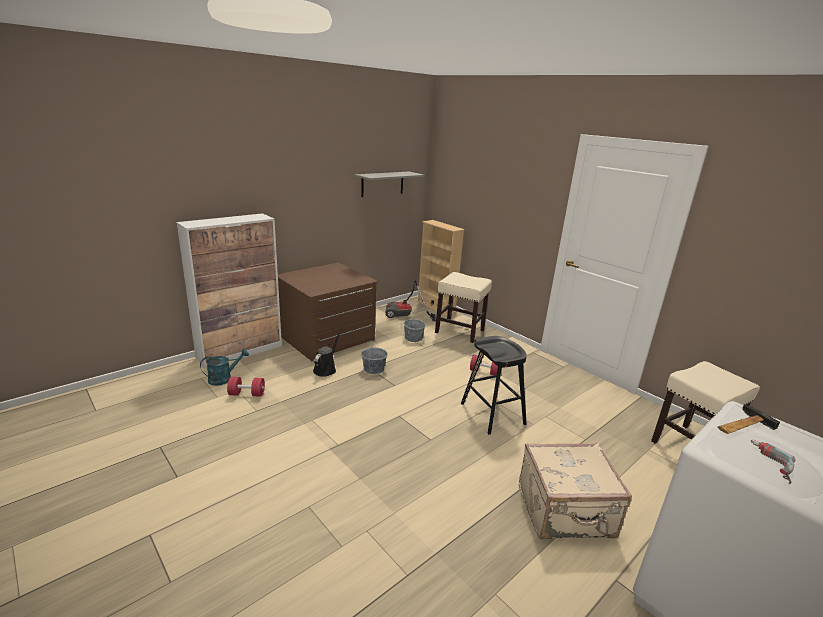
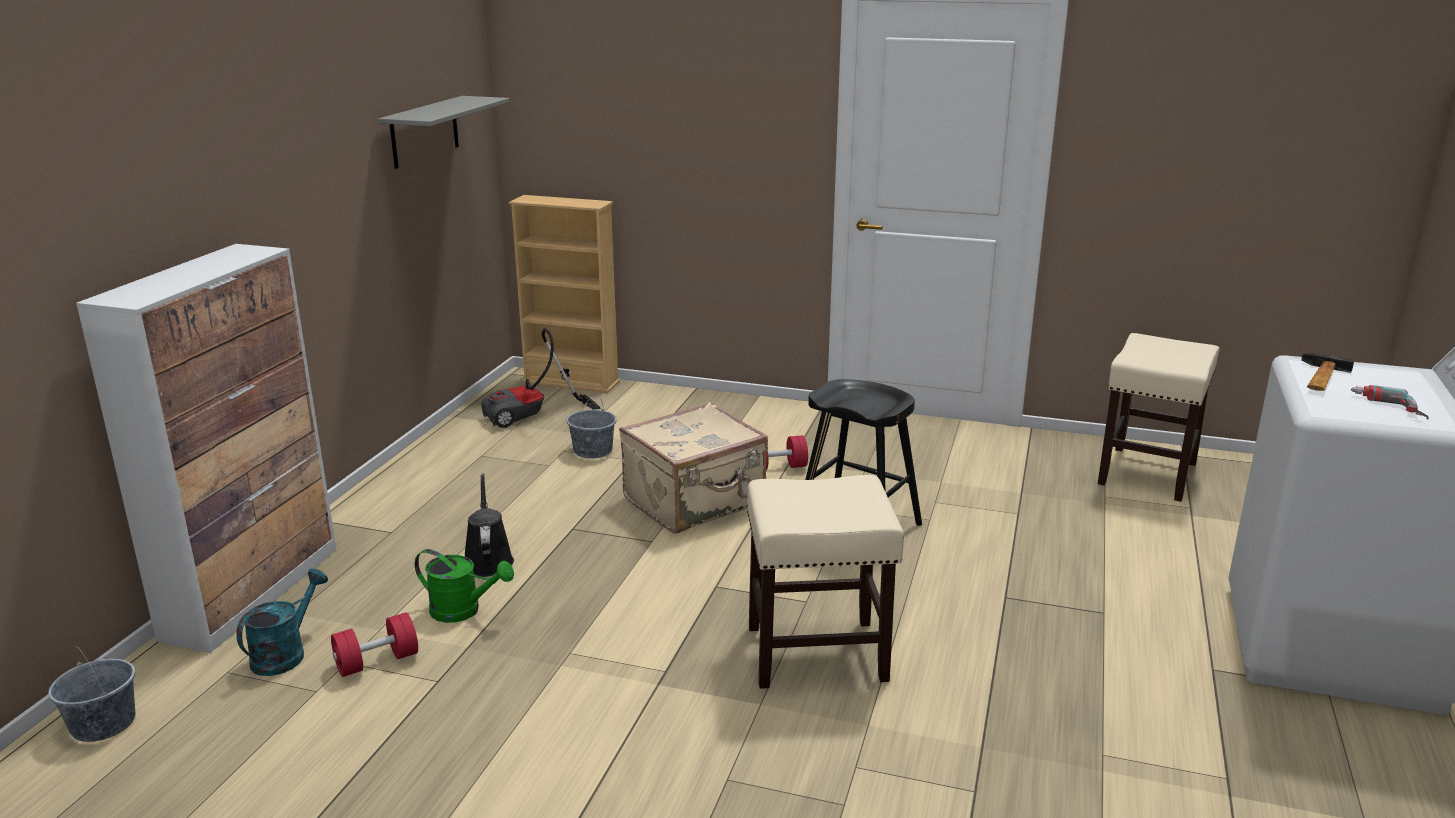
camera: 30 degrees left, 0 degrees up
(295, 386) = (463, 611): none -> green watering can
(327, 338) = (419, 504): brown dresser -> none
(373, 369) = (582, 528): grey bucket -> grey bucket (103, 724)
(460, 331) = (664, 413): beige stool -> beige stool (818, 653)
(565, 513) = (1086, 619): beige suitcase -> beige suitcase (696, 503)

